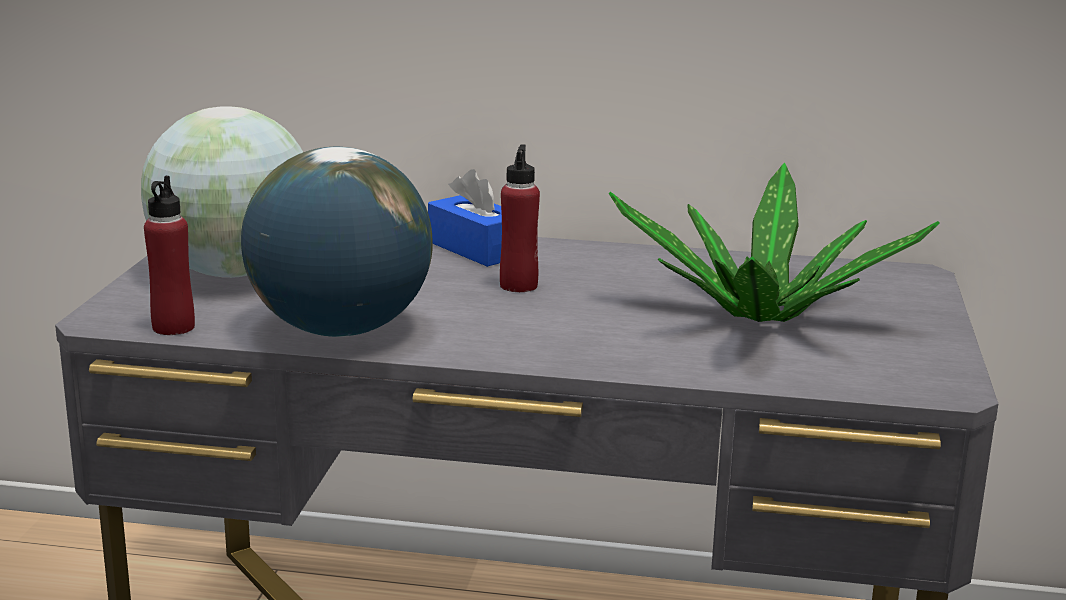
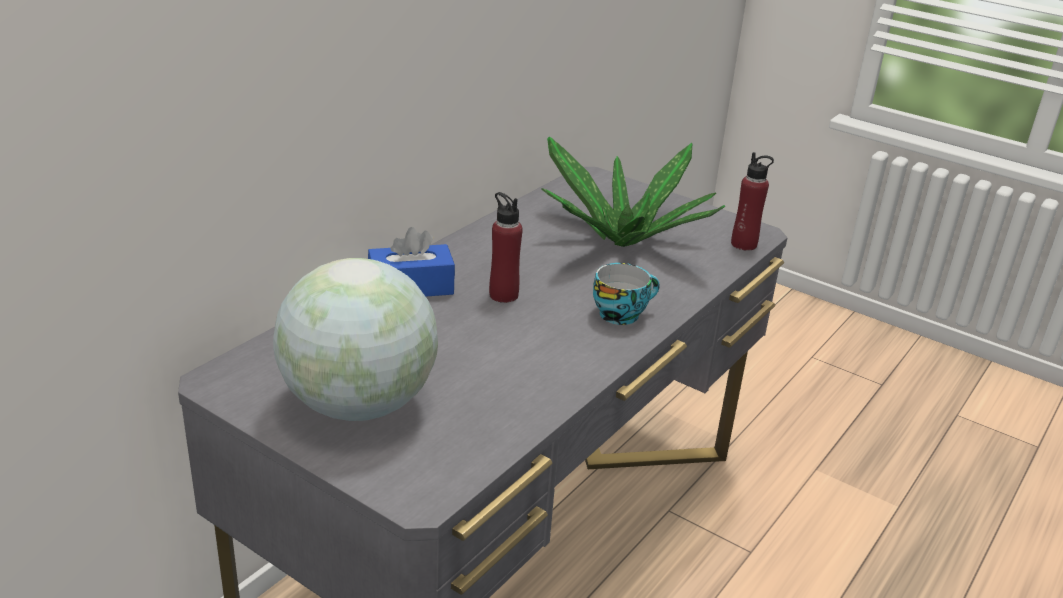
camera: 65 degrees left, 10 degrees up
(173, 327) = (468, 463): red bottle -> red bottle (744, 244)
(341, 330) = (535, 387): globe -> none
(561, 343) = (621, 313): none -> cup

